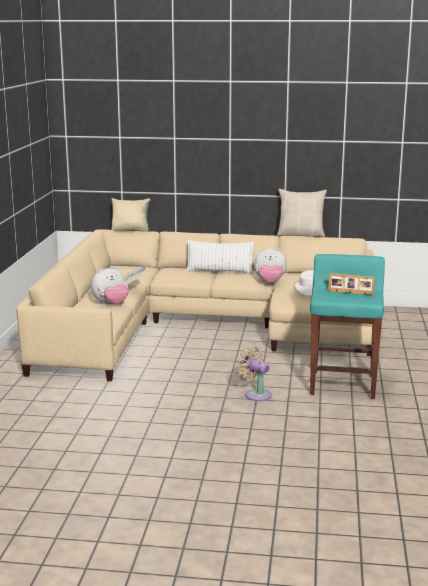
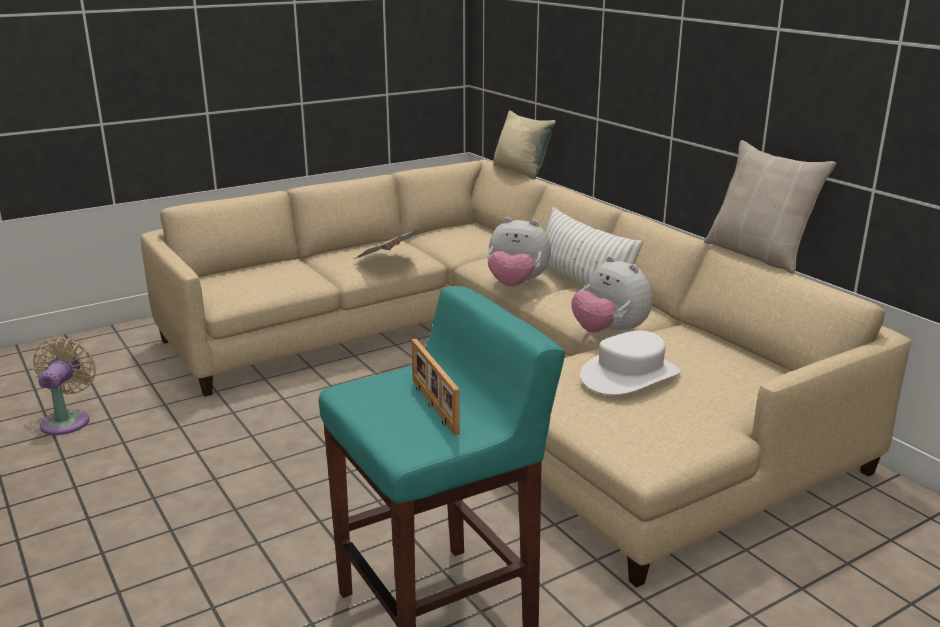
camera: 50 degrees right, 5 degrees up
(111, 304) = (314, 276): plush toy -> plush toy (516, 285)
(255, 394) = (278, 533): beige fan -> beige fan (67, 420)

